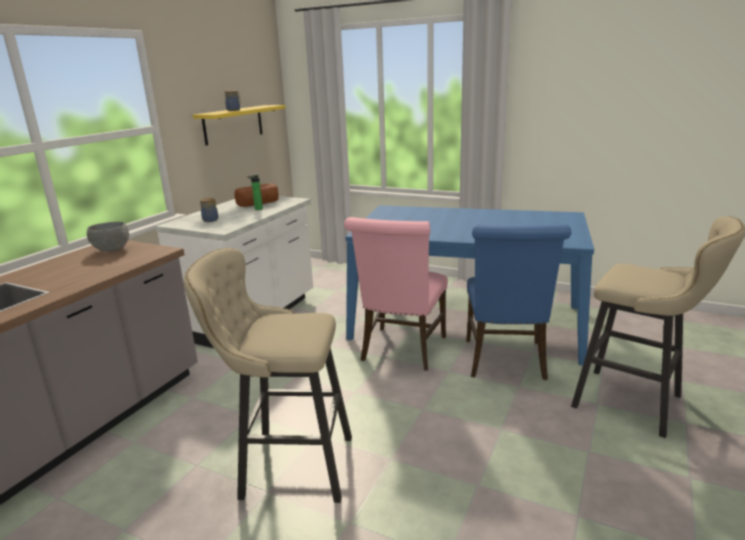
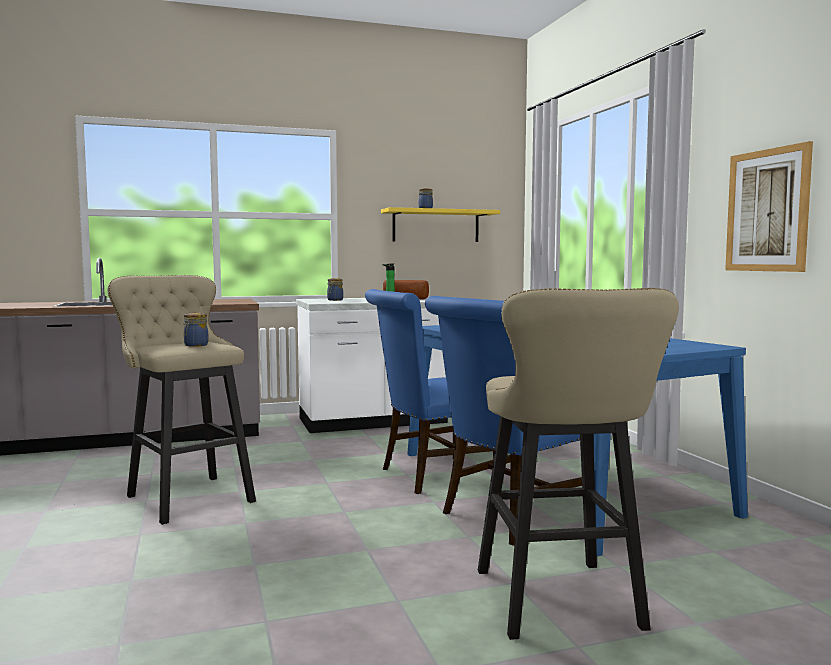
camera: 45 degrees right, 15 degrees down
(112, 250) = (226, 300): grey bowl -> none
(302, 327) = (195, 345): none -> jar
(402, 351) = (431, 476): pink chair -> blue chair
(567, 121) = (767, 210): none -> picture

